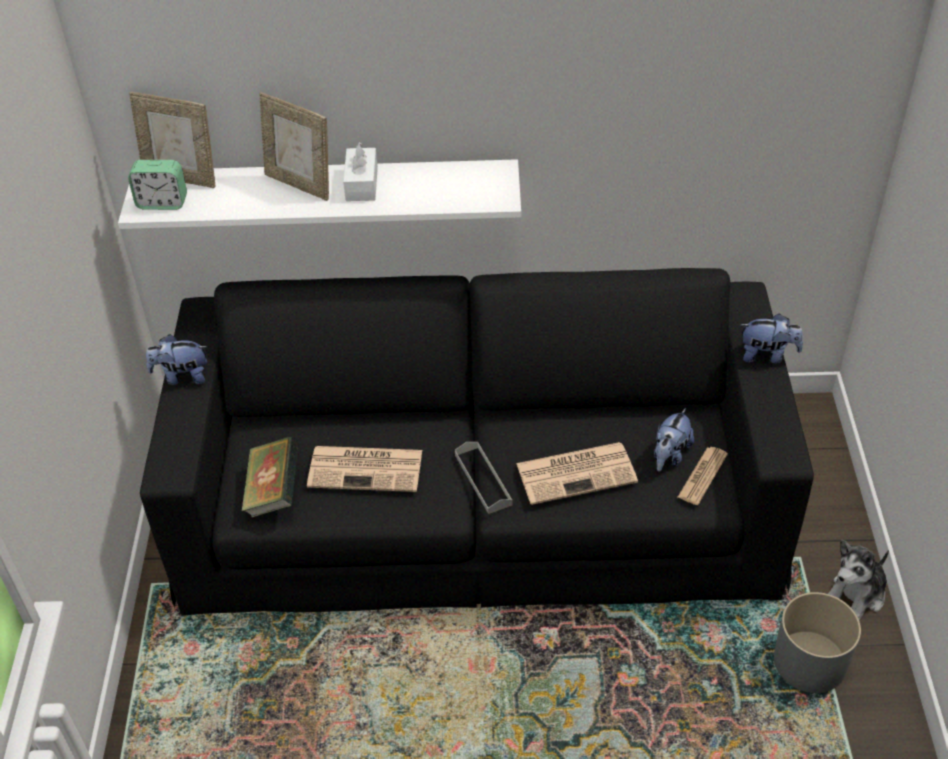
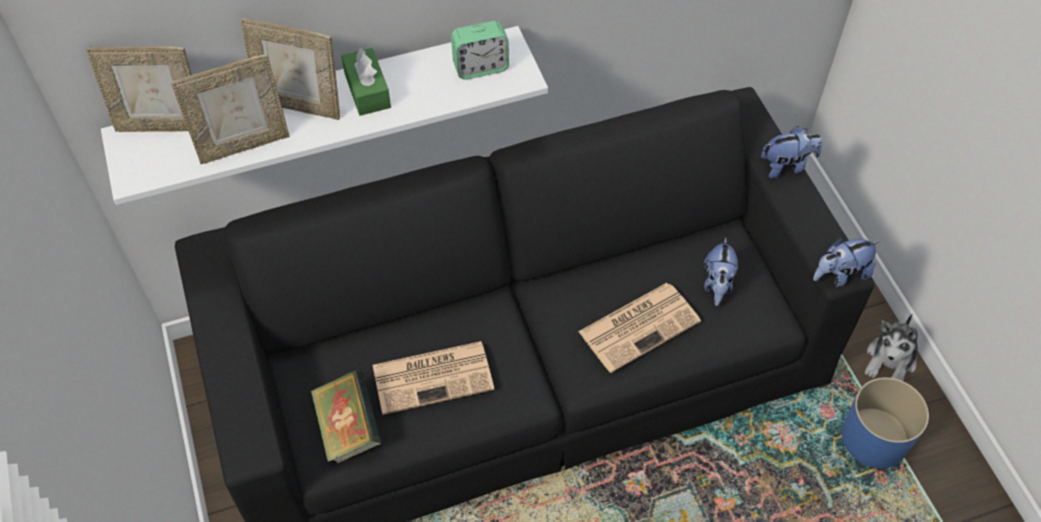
camera: 20 degrees left, 10 degrees up
(162, 202) = (154, 162): alarm clock -> alarm clock (480, 67)
(182, 376) = (215, 335): plush toy -> plush toy (840, 275)
(239, 204) = (244, 145): none -> picture frame
(361, 184) = (367, 90): white tissue box -> green tissue box
(483, 479) = (551, 357): grey tray -> none
(702, 476) = (755, 298): newspaper -> none
(810, 662) = (875, 437): grey planter -> blue planter

